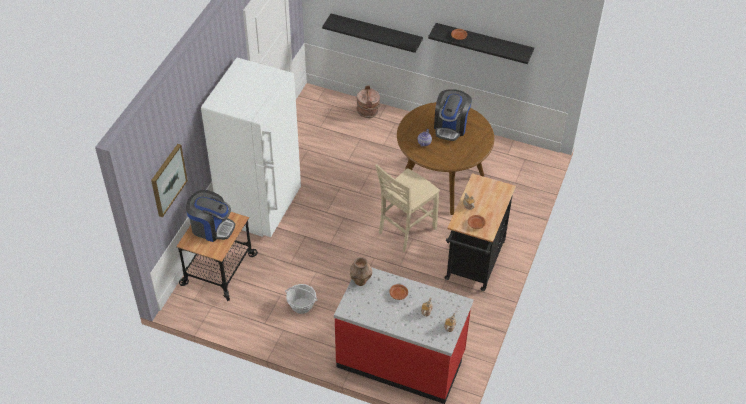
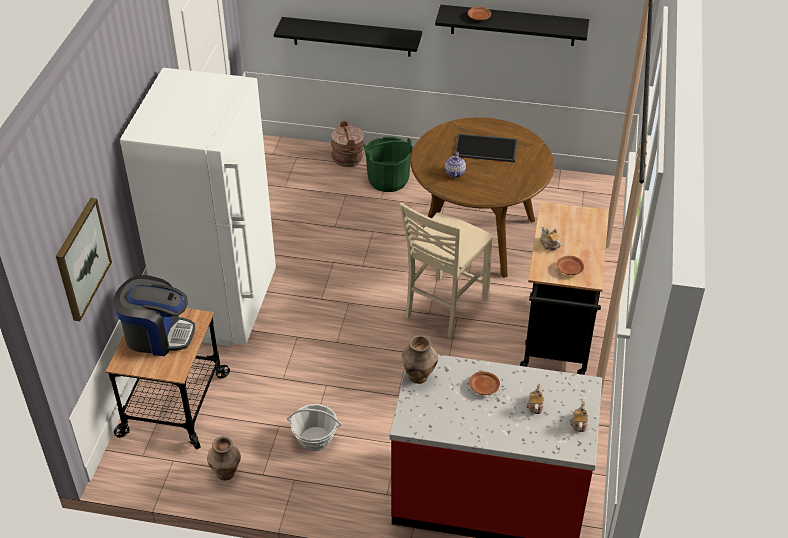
camera: 10 degrees left, 5 degrees down
(242, 319) = (226, 473): none -> brown vase
(391, 131) = (388, 180): none -> green bucket
(451, 126) = (486, 148): coffee machine -> tray

